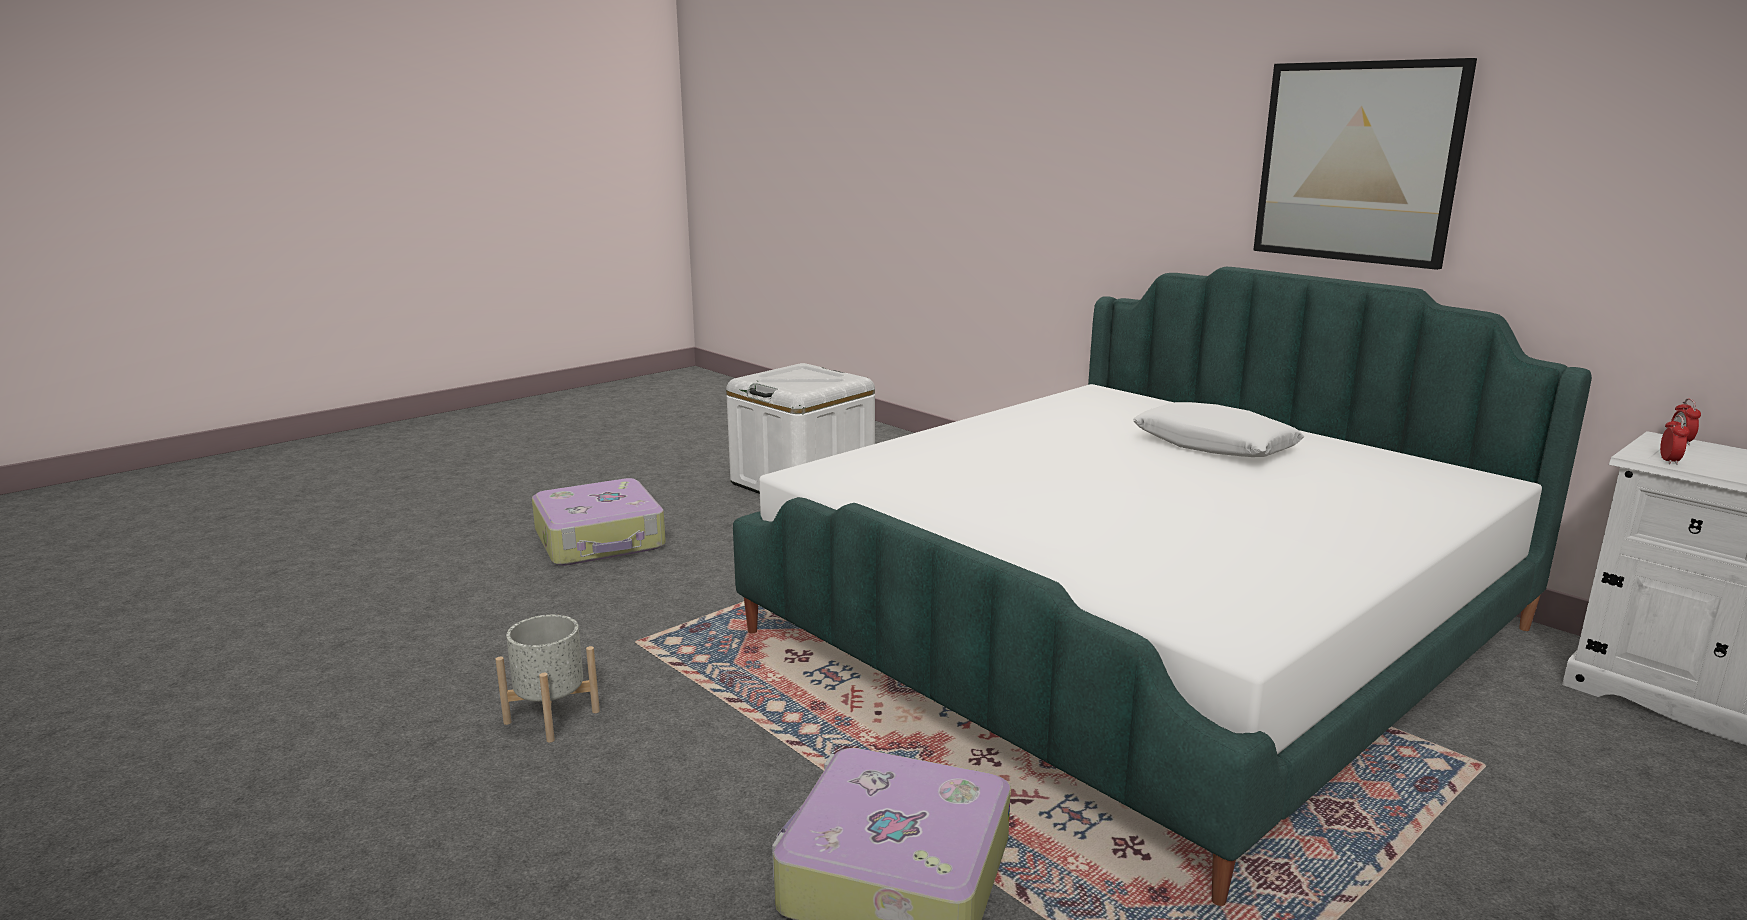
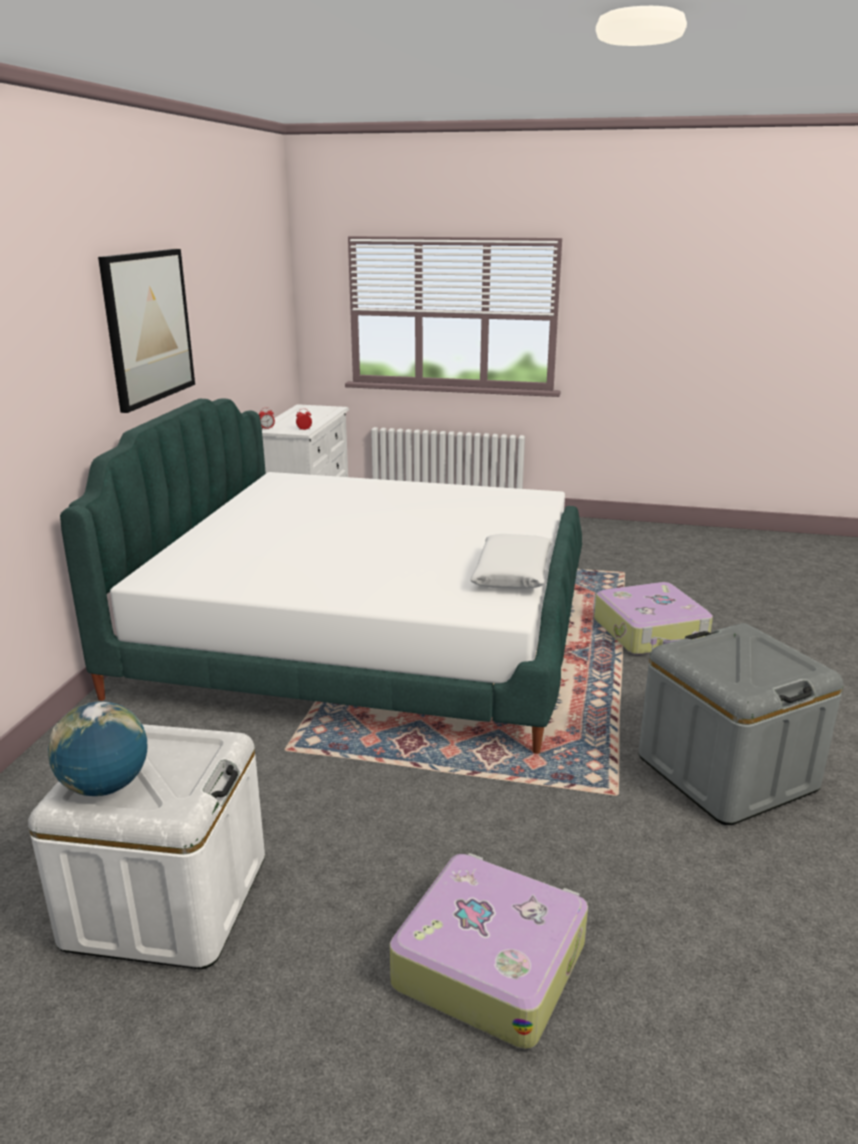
camera: 125 degrees left, 5 degrees up
(552, 717) = (726, 772): grey planter -> grey storage box
(799, 372) = (105, 786): none -> globe
(1214, 446) = (277, 527): white pillow -> white pillow (513, 573)

